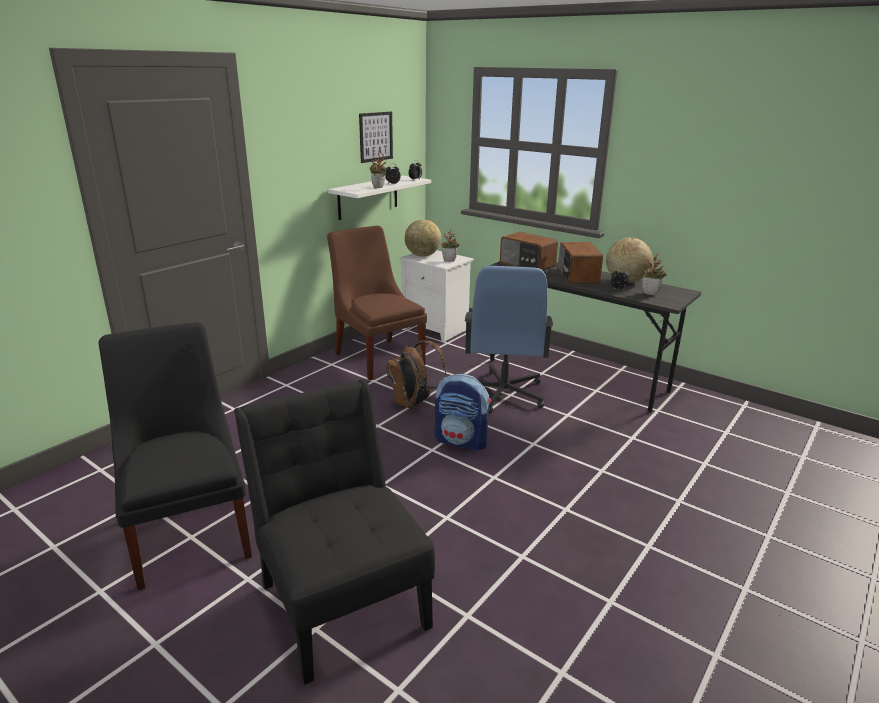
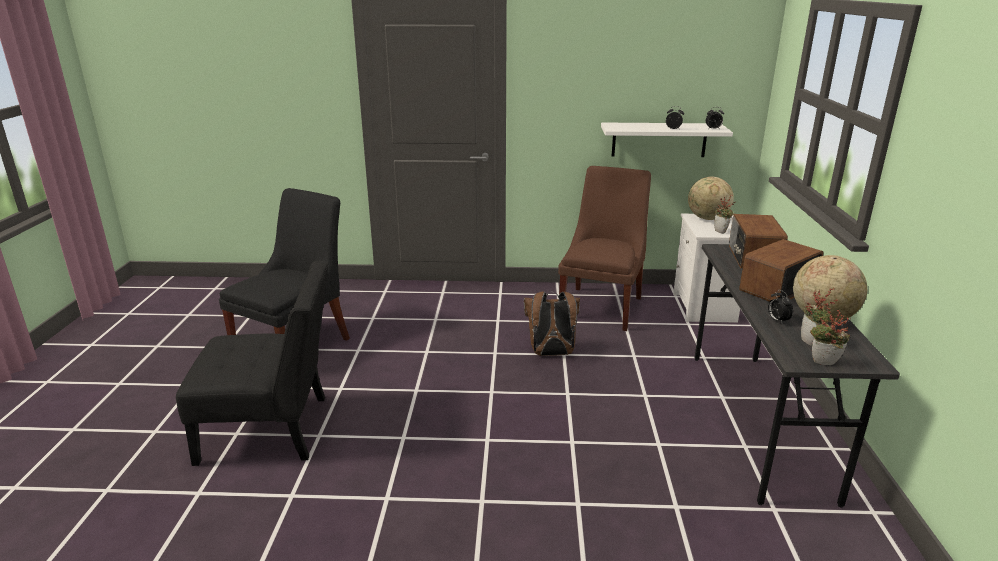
camera: 55 degrees right, 0 degrees up
(341, 597) = (272, 430): black chair -> black chair turned 60 degrees clockwise
(375, 136) = (681, 75): picture -> none
(378, 188) = (645, 129): potted plant -> potted plant (823, 364)
(462, 441) = (523, 401): backpack -> none
(502, 393) = (640, 390): blue office chair -> none

